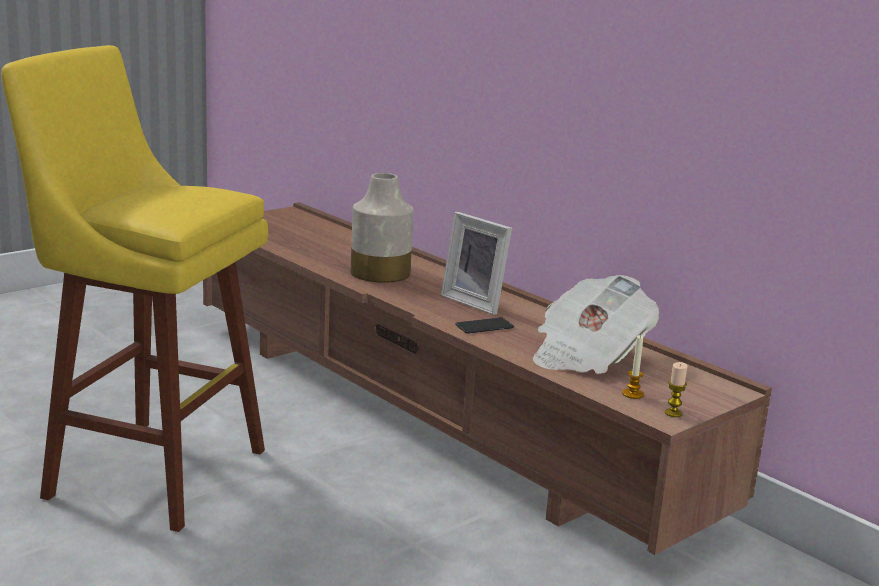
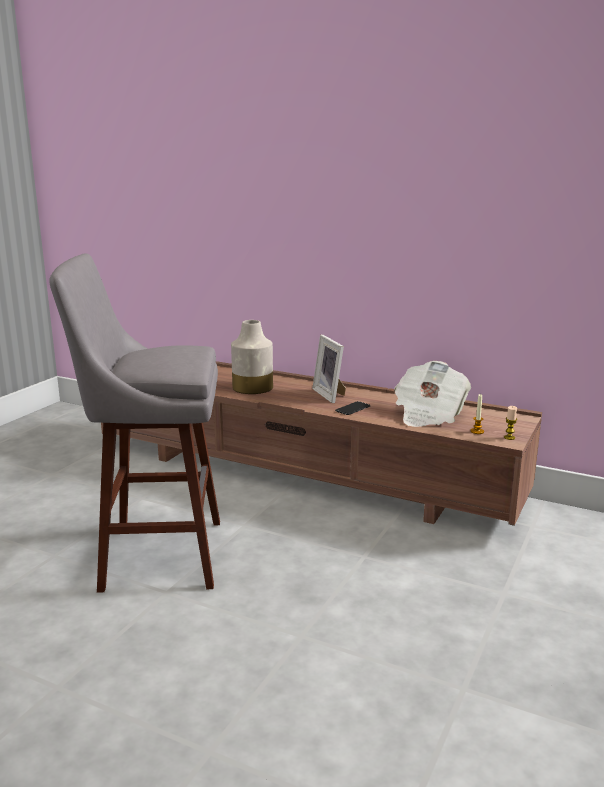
camera: 20 degrees left, 0 degrees up
(150, 470) = (156, 554): yellow stool -> grey stool
(477, 302) = (331, 395): picture frame -> picture frame turned 45 degrees clockwise

